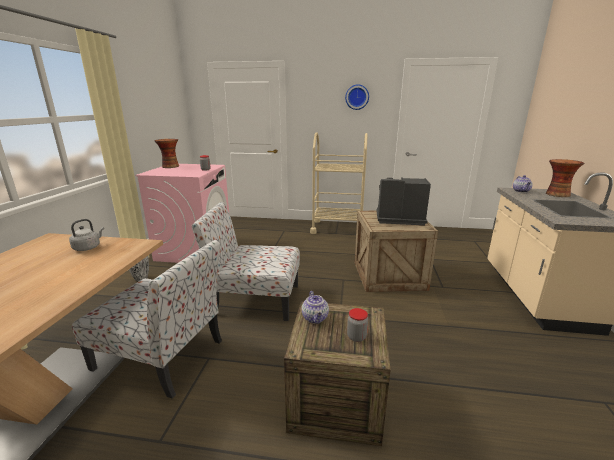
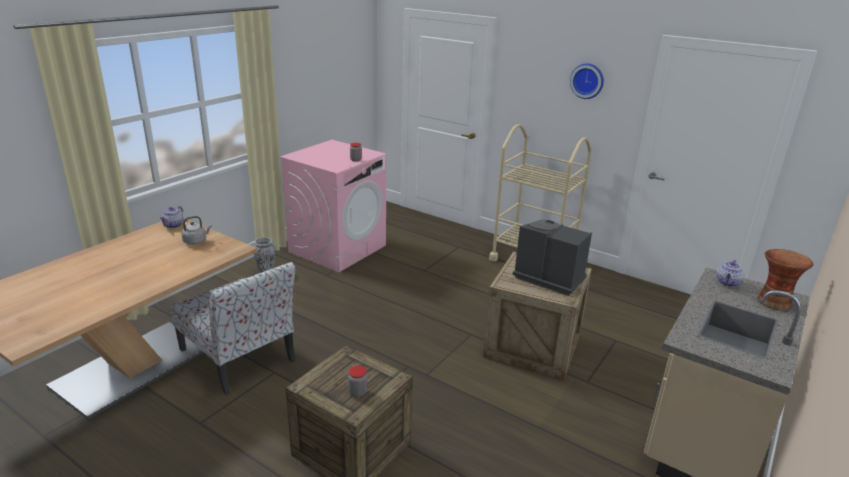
camera: 25 degrees right, 5 degrees up
(170, 166) = (324, 146): vase -> none
(254, 299) = (355, 328): chair -> none
(315, 318) = (341, 365): teapot -> teapot (173, 225)

